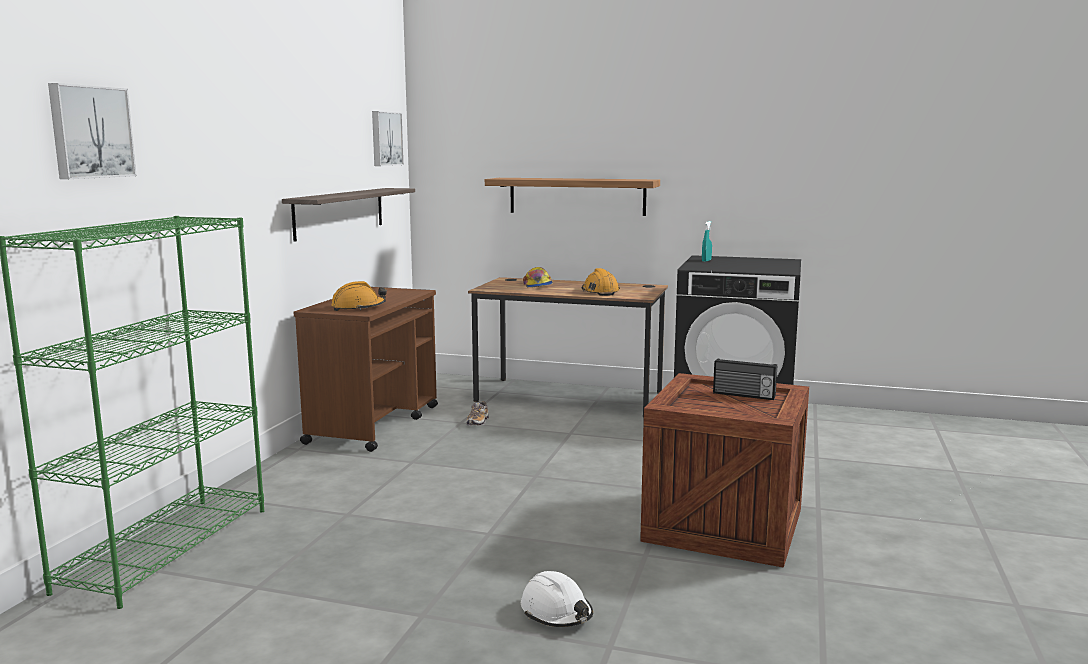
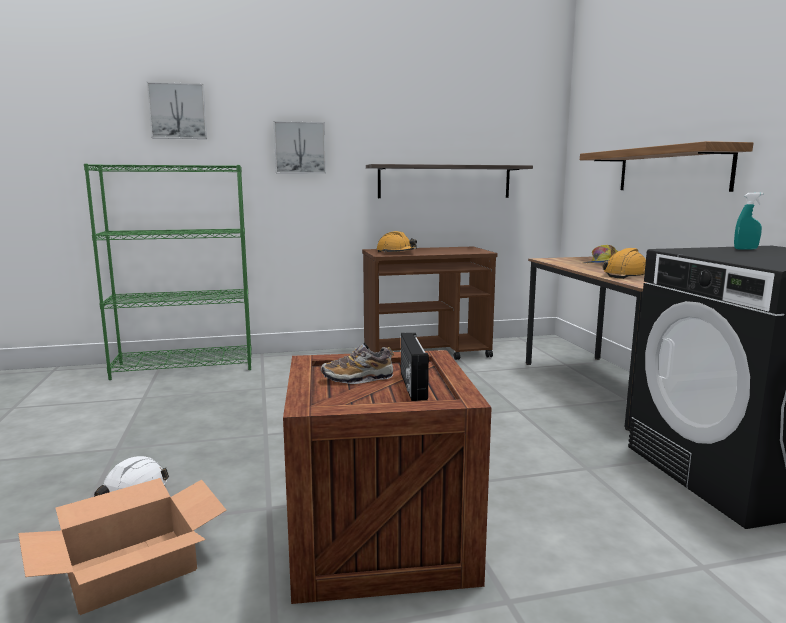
camera: 60 degrees right, 0 degrees up
(385, 138) = (525, 122): picture -> picture (299, 148)
(478, 422) = (484, 376): shoe -> shoe (358, 378)
(697, 621) = (131, 568): none -> cardboard box

